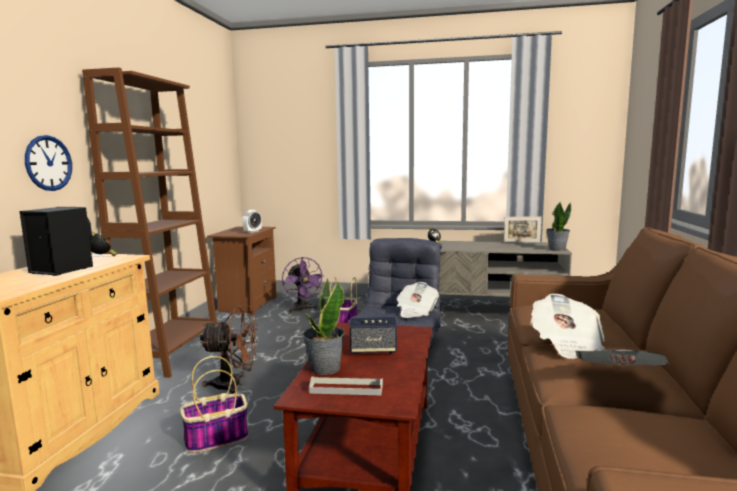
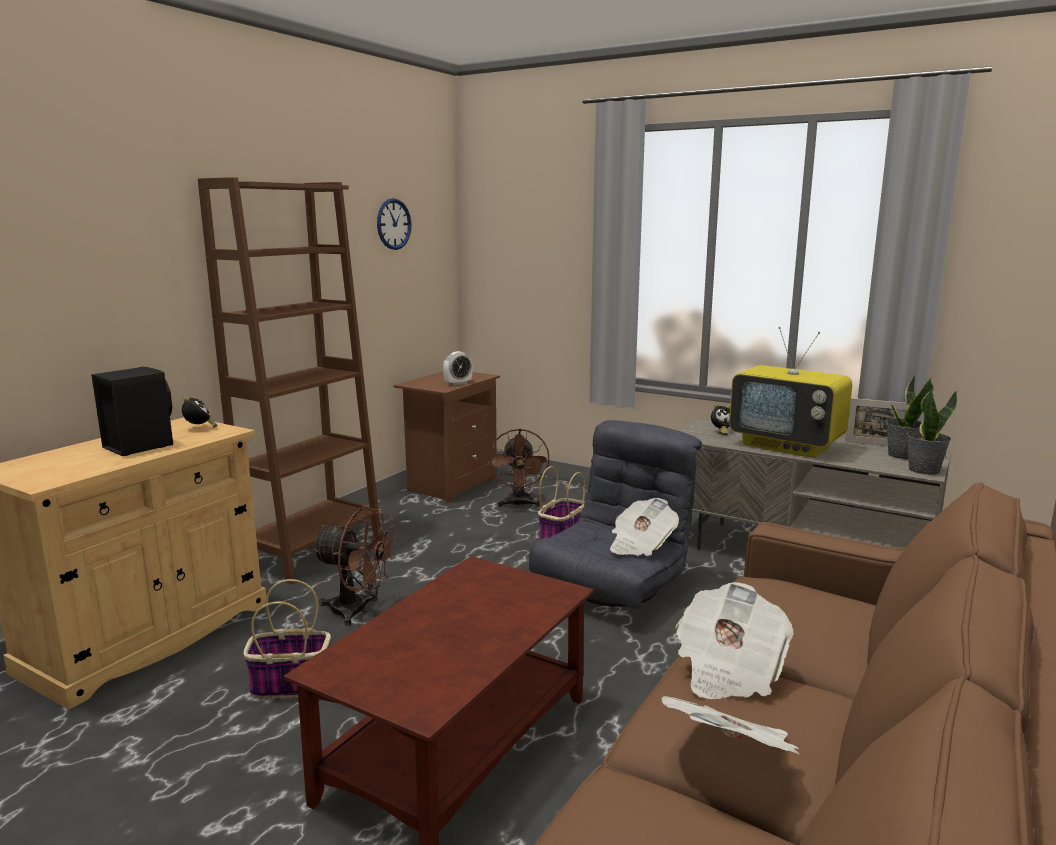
camera: 20 degrees right, 5 degrees up
(48, 163) = (148, 304): wall clock -> wall clock (393, 224)
(302, 309) = (519, 504): purple fan -> brown fan
(324, 368) = (387, 631): potted plant -> potted plant (902, 455)
(346, 389) = (385, 670): grey tray -> none
(373, 350) = (474, 614): speaker -> none
(477, 246) = (787, 446): none -> television

